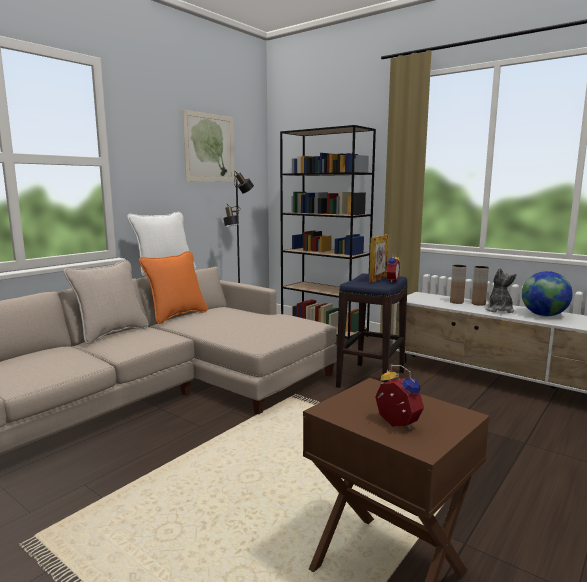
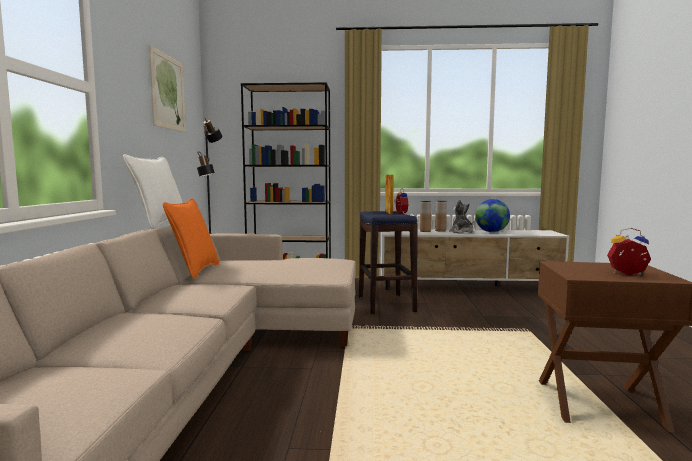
camera: 35 degrees left, 5 degrees down
(111, 333) = (156, 293): beige pillow -> none

